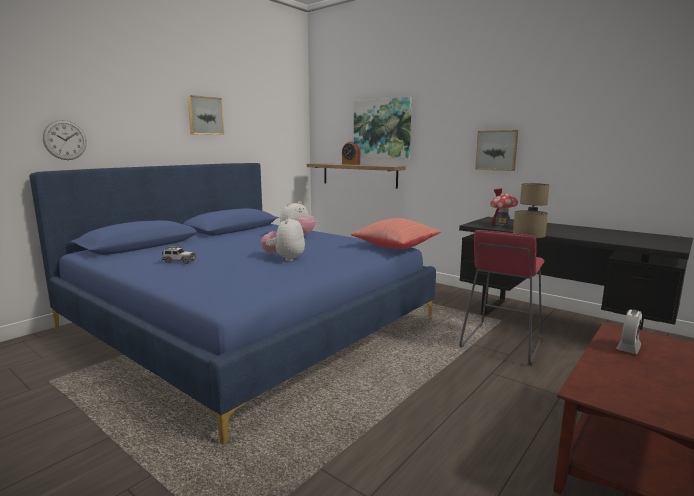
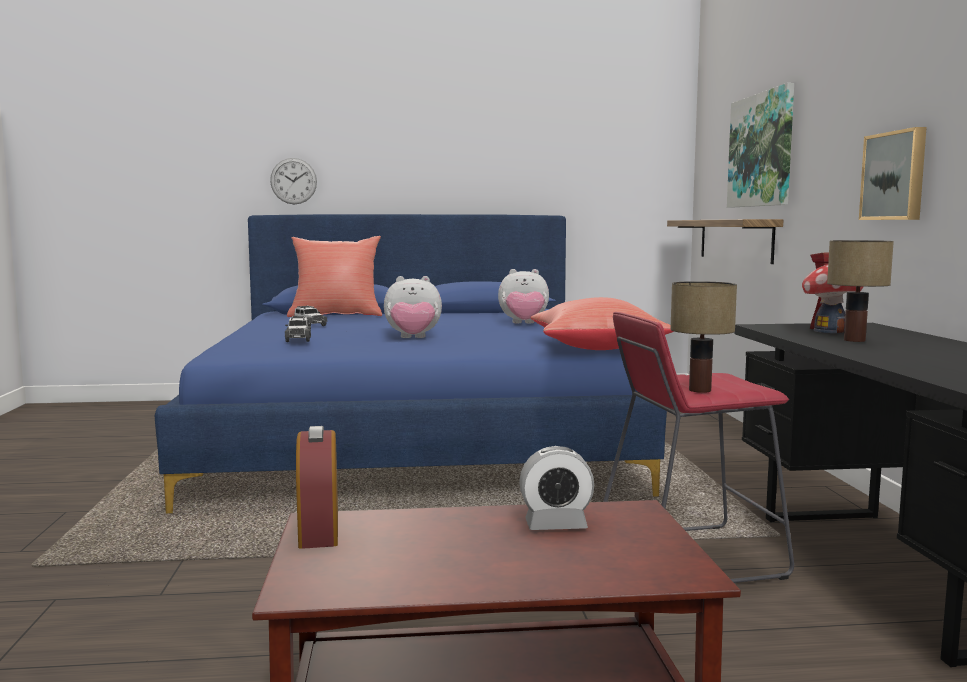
camera: 45 degrees right, 5 degrees down
(153, 248) = (336, 315): none -> red pillow
(205, 115) = (483, 146): picture -> none
(244, 276) = (298, 339): none -> toy car
(285, 259) = (413, 338): plush toy -> plush toy turned 150 degrees counterclockwise
(351, 164) = (718, 219): alarm clock -> alarm clock (319, 531)

